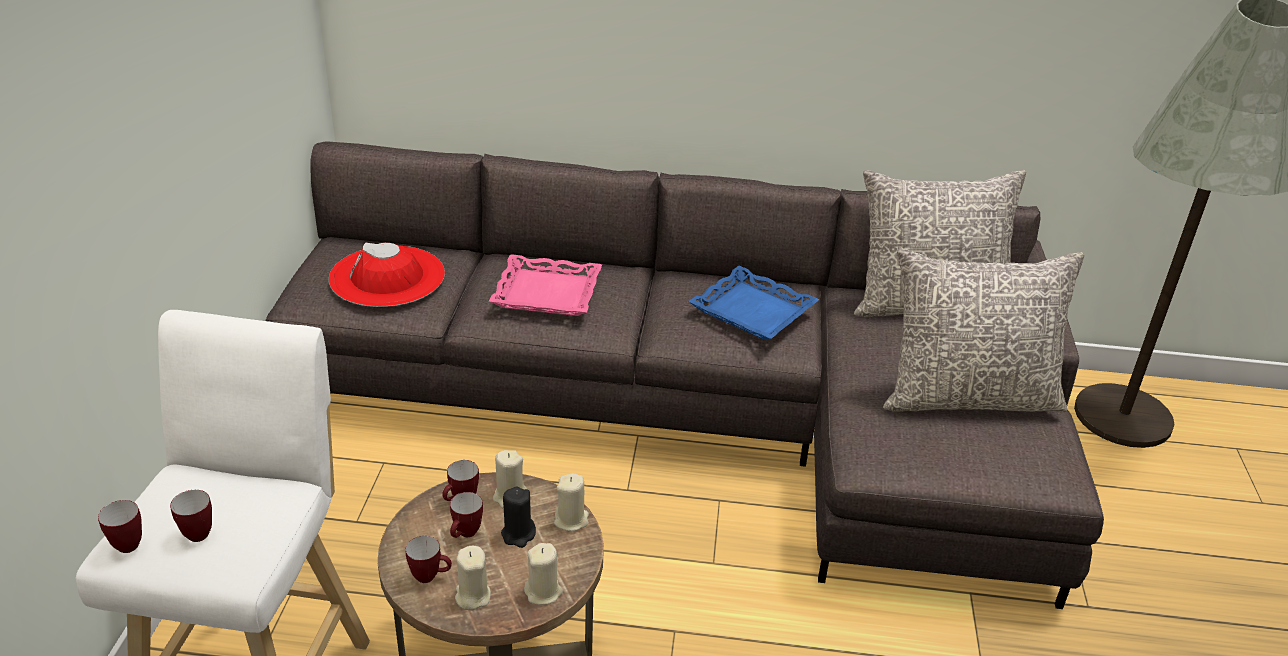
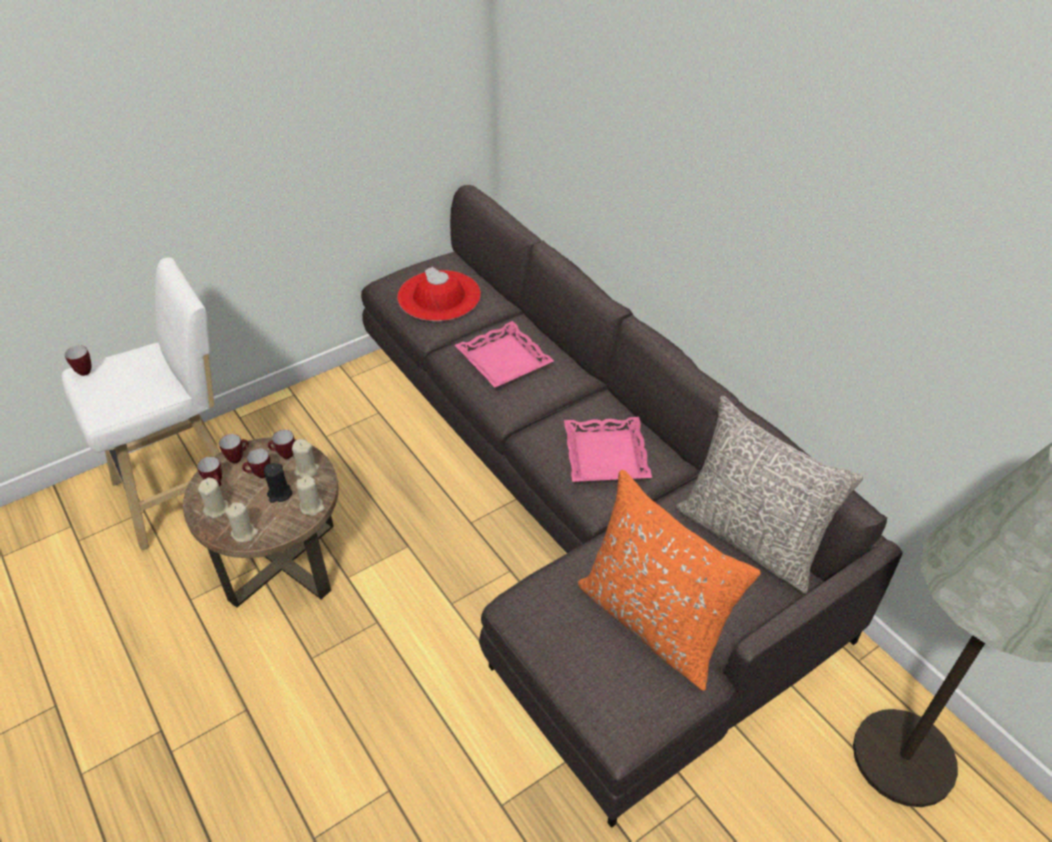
camera: 50 degrees right, 10 degrees up
(199, 531) = (112, 384): mug -> mug (238, 457)
(753, 311) = (606, 456): blue tray -> pink tray
(968, 396) = (653, 622): grey pillow -> orange pillow

